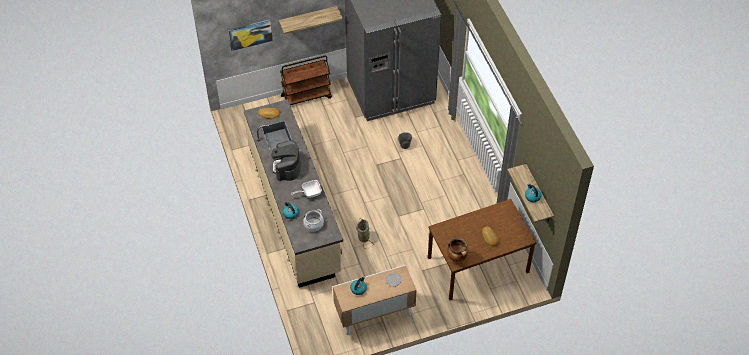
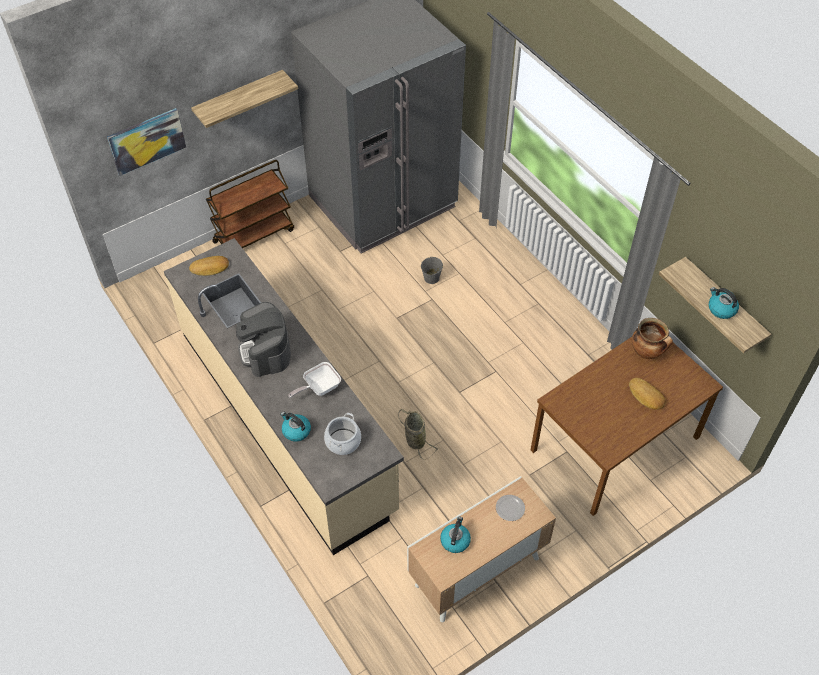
camera: 15 degrees left, 0 degrees up
(457, 257) = (606, 443): cooking pot -> cooking pot (647, 352)

